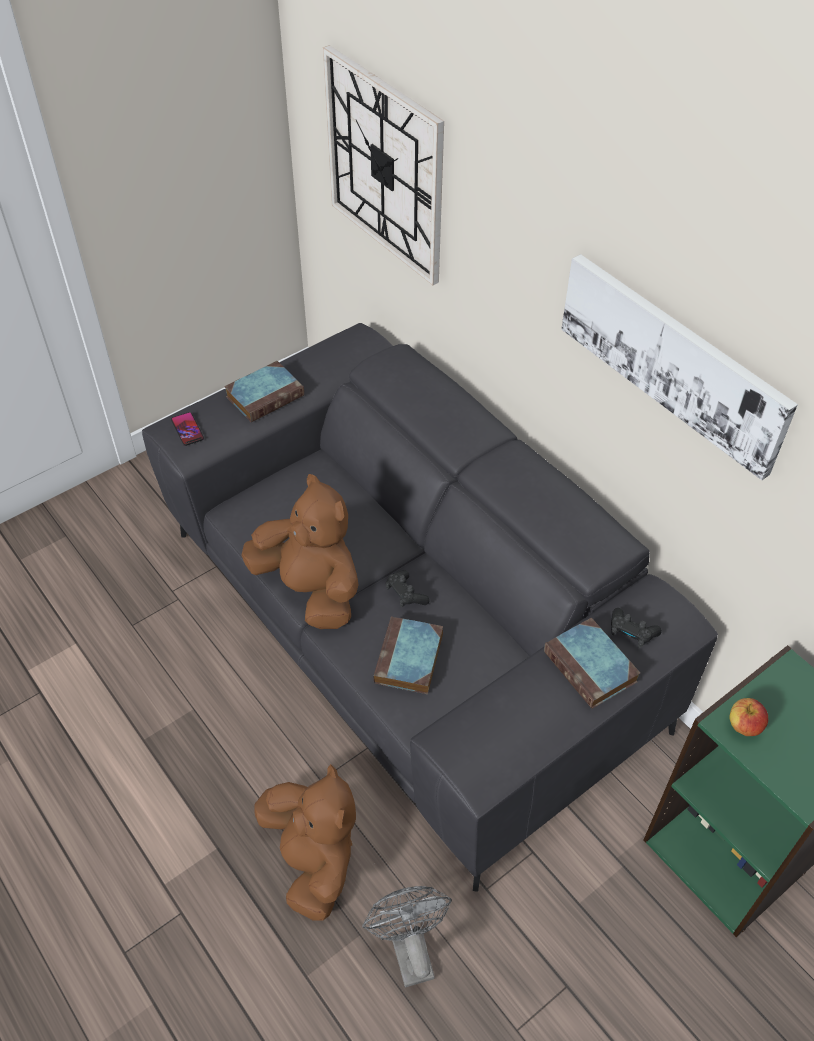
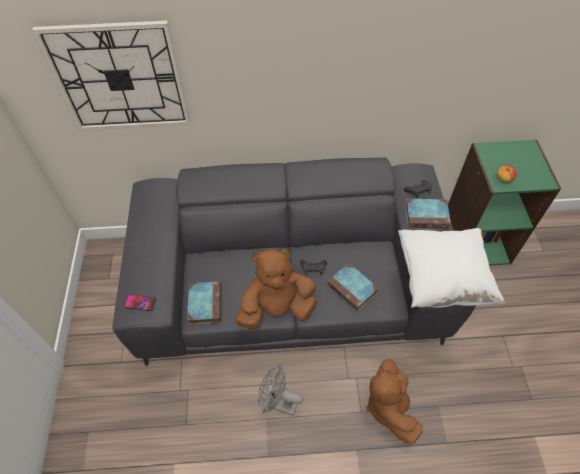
camera: 55 degrees left, 5 degrees up
(266, 395) = (149, 251): book -> book (204, 303)
(312, 860) = (389, 406): brown plush toy -> brown plush toy turned 105 degrees counterclockwise
(409, 949) = (456, 388): grey fan -> grey fan (278, 403)
(482, 741) = (442, 278): none -> white pillow
(672, 360) = (378, 57): picture -> none

